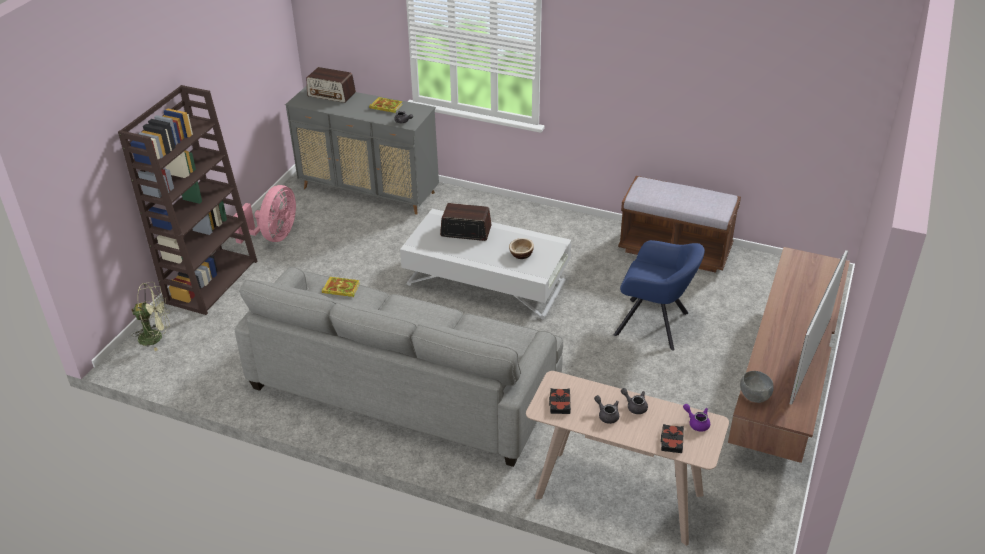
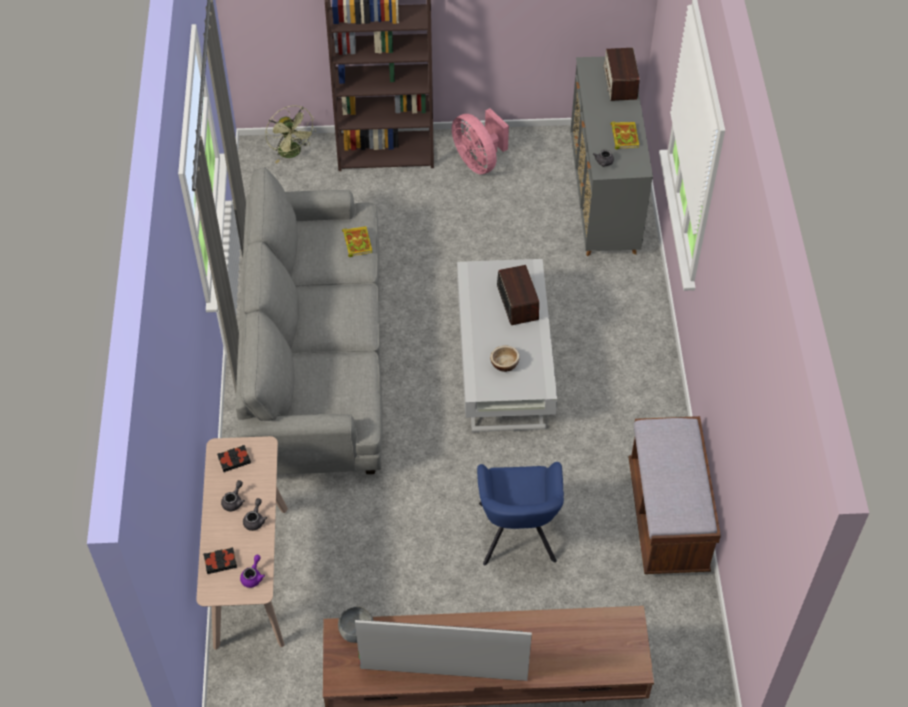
camera: 65 degrees right, 15 degrees up
(274, 236) = (478, 161): pink fan -> pink fan turned 60 degrees clockwise

